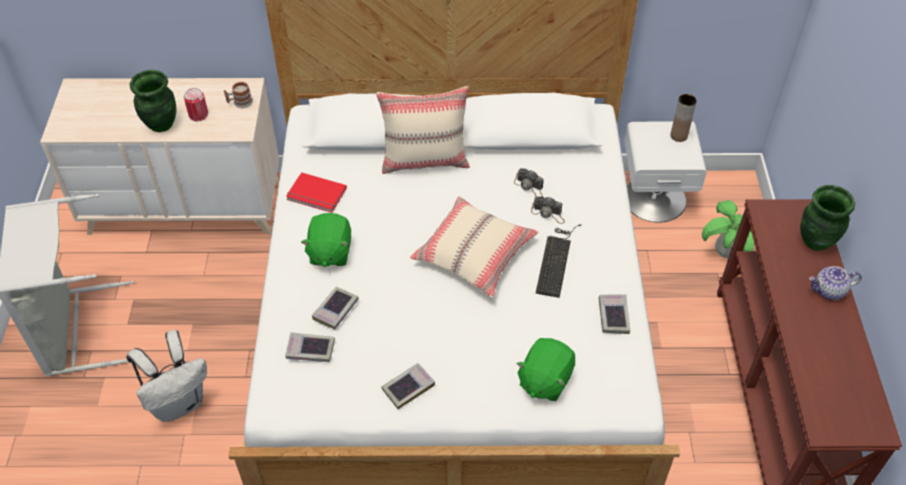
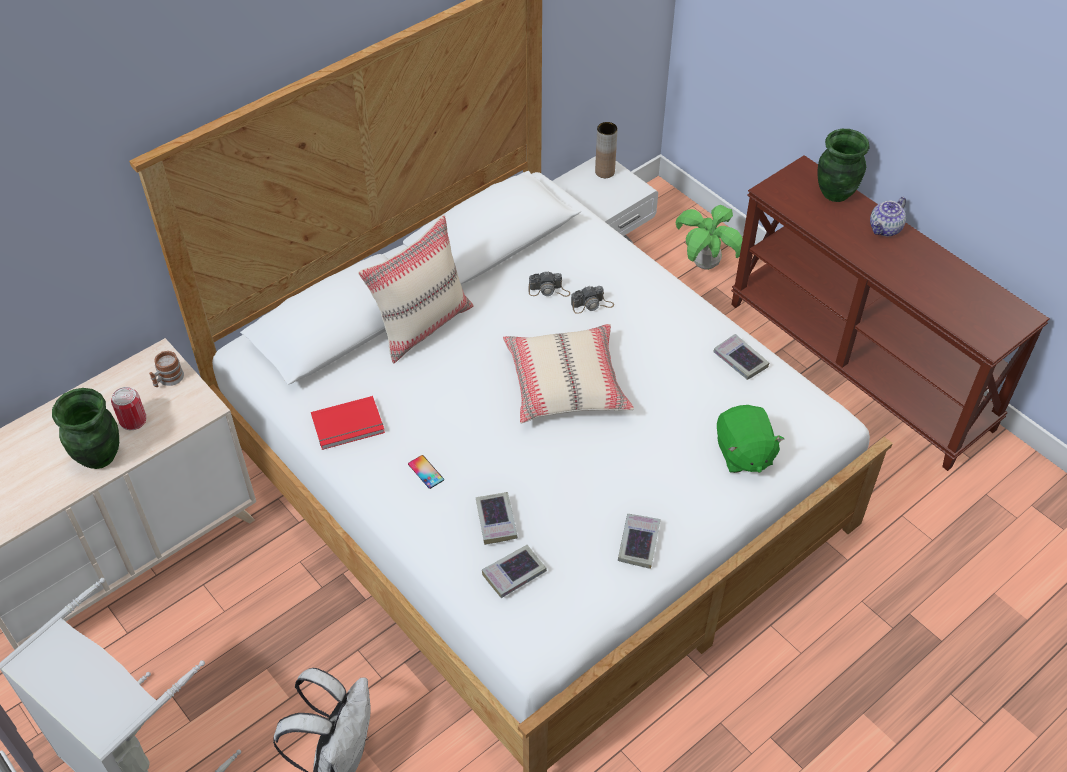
camera: 40 degrees left, 0 degrees up
(329, 252) = (426, 472): green plush toy -> phone
(556, 259) = (643, 342): keyboard -> none

